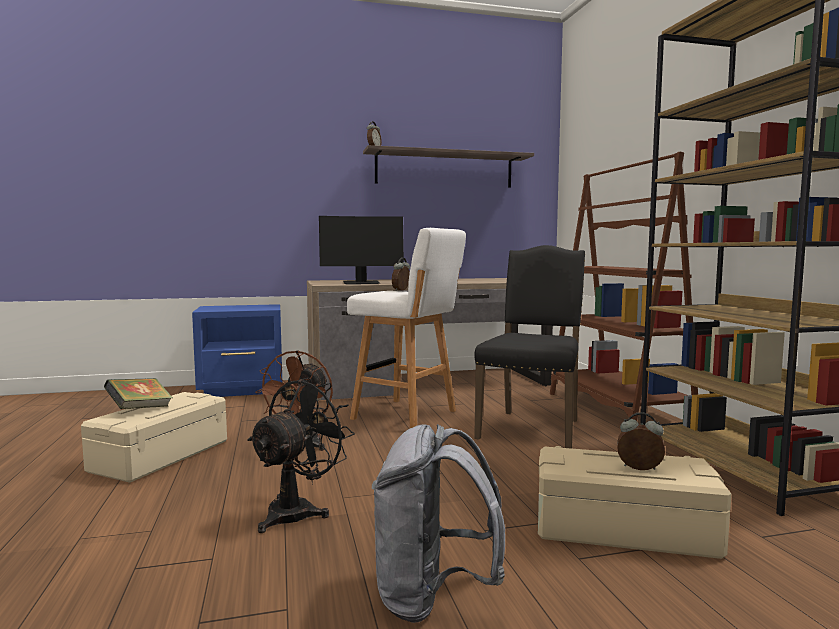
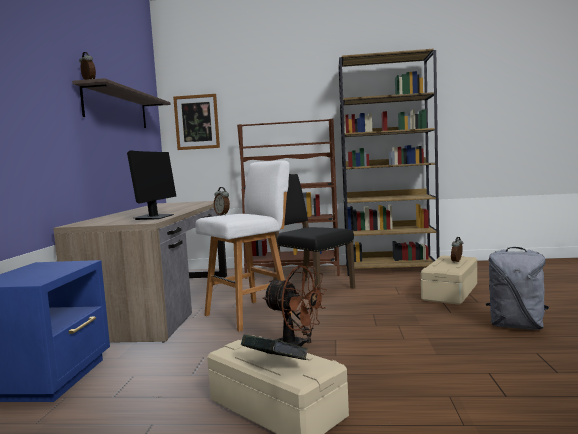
camera: 70 degrees left, 0 degrees up
(298, 511) = (422, 350): black fan -> none
(582, 174) = (196, 122): none -> picture

